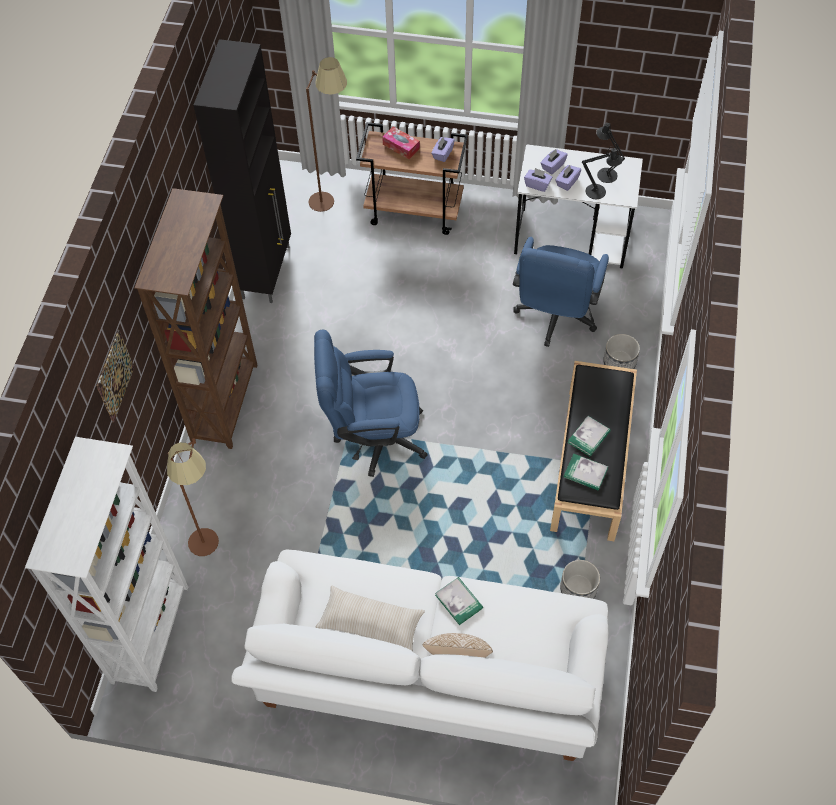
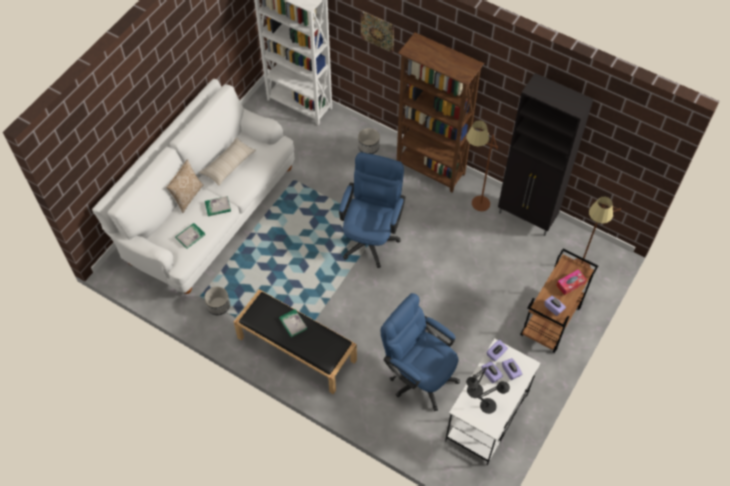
camera: 110 degrees right, 0 degrees up
(213, 550) = (334, 140): brown floor lamp -> brown floor lamp (473, 206)
(585, 473) = (269, 311): book -> book (190, 236)
(619, 362) = (364, 400): planter -> planter (368, 147)

